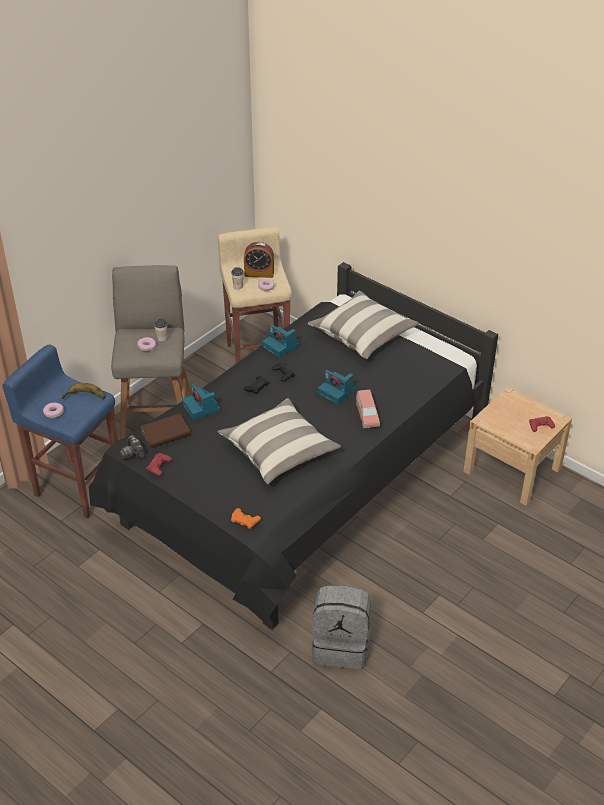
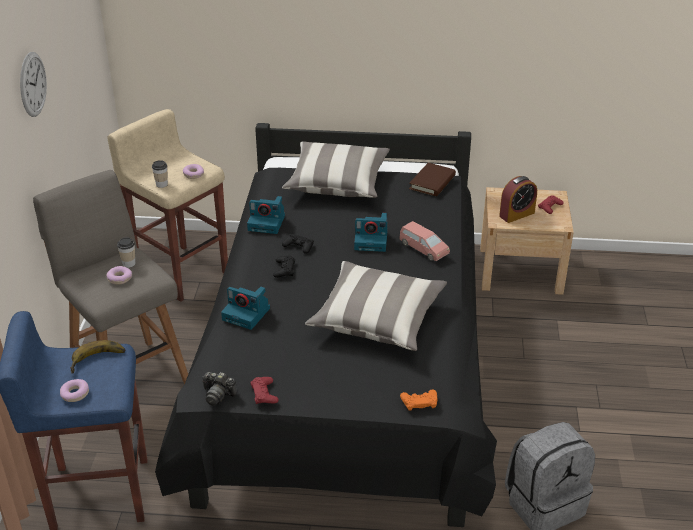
camera: 35 degrees left, 5 degrees down
(134, 189) = (32, 84): none -> wall clock
(166, 433) = (234, 357): brown book -> brown book (432, 182)
(259, 273) = (172, 165): alarm clock -> alarm clock (516, 214)

